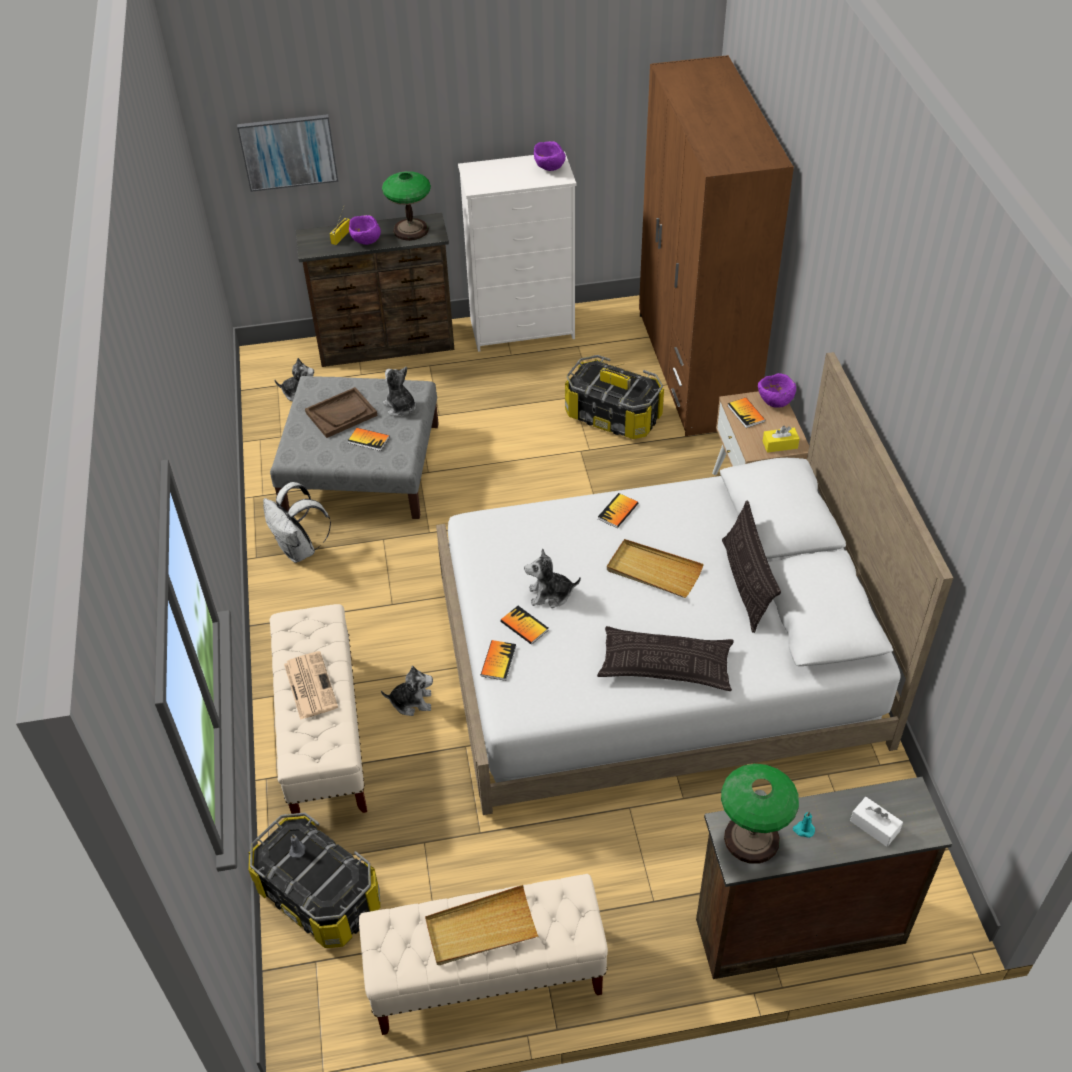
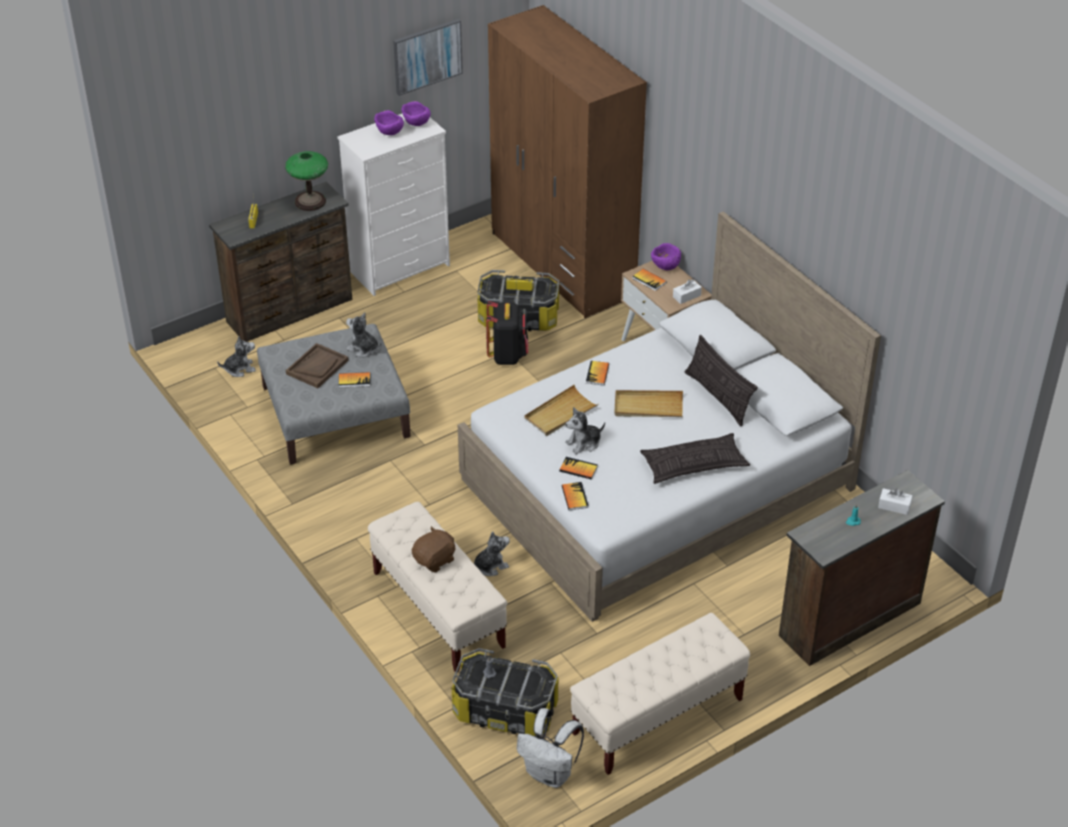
camera: 25 degrees left, 5 degrees down
(288, 152) = (202, 157): picture -> picture (427, 56)
(300, 550) = (326, 487): white backpack -> white backpack (550, 773)
(309, 685) = (435, 560): newspaper -> brown plush toy
(366, 242) = (278, 219): purple bowl -> purple bowl (389, 133)
(481, 928) = (660, 666): beige tray -> beige tray (560, 413)
(576, 455) = (507, 355): none -> black backpack
(752, 839) = (824, 536): table lamp -> none
(780, 445) = (686, 296): yellow tissue box -> white tissue box

